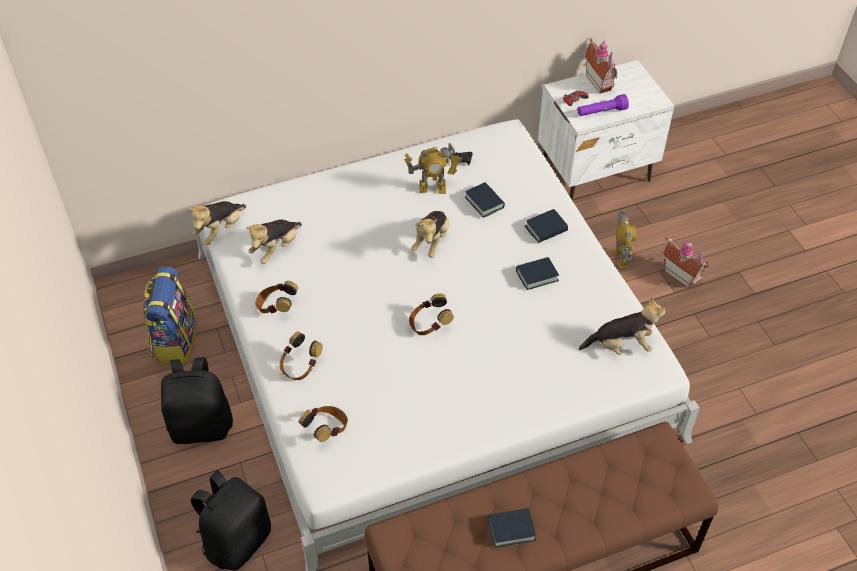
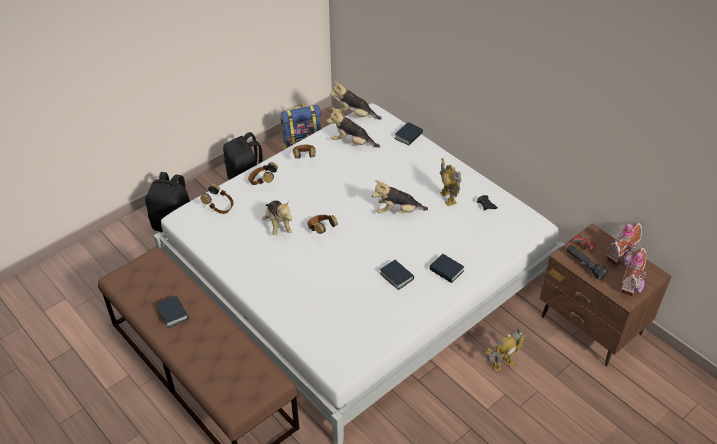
camera: 70 degrees right, 5 degrees down
(484, 202) = (451, 228): book -> book (408, 136)
(596, 172) = (591, 326): white nightstand -> brown nightstand
(601, 112) = (584, 265): purple flashlight -> black flashlight
(621, 345) = (352, 341): plush toy -> plush toy (278, 224)
(682, 274) = (510, 411): toy house -> toy house (632, 285)

